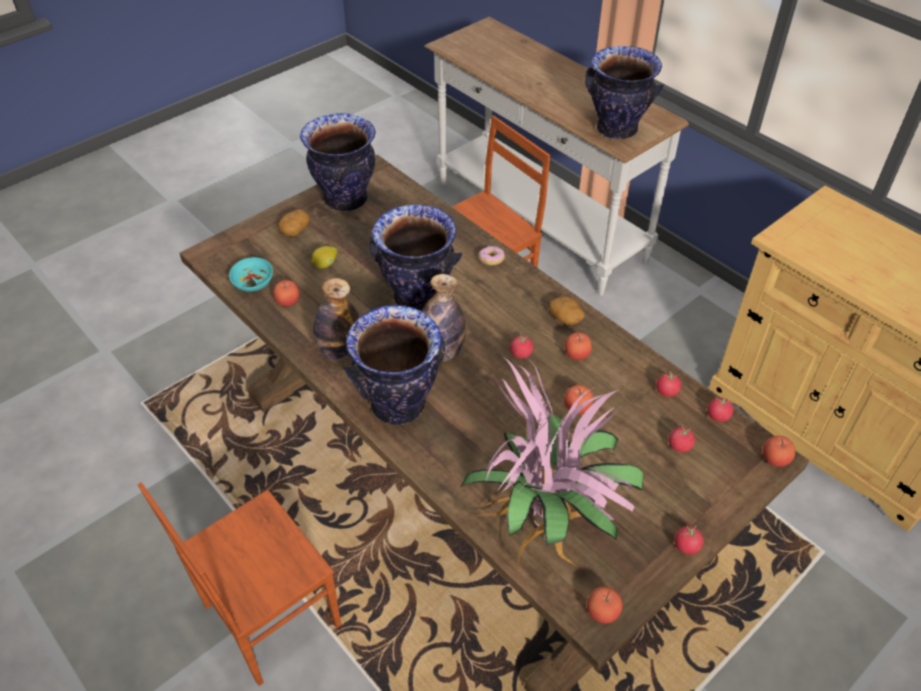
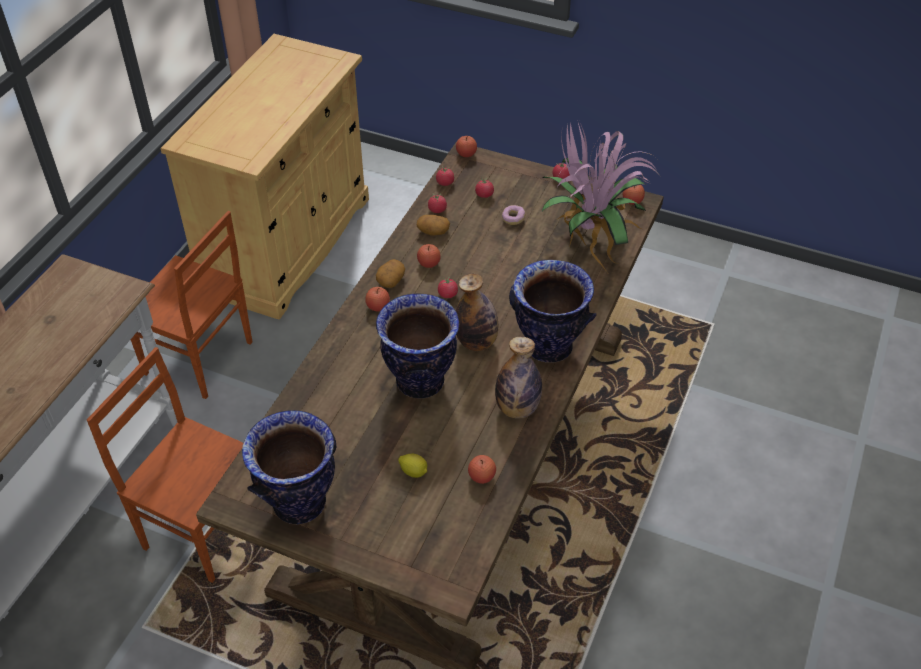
camera: 115 degrees left, 0 degrees up
(253, 282) = (472, 519): turquoise bowl -> none
(269, 615) = (670, 530): brown chair -> brown chair (199, 359)
(295, 230) = (373, 525): potato -> potato (433, 231)
(491, 260) = (341, 348): donut -> donut (513, 219)
(577, 407) = (483, 249): apple -> apple (378, 306)
(617, 129) = (97, 300): vase -> none

